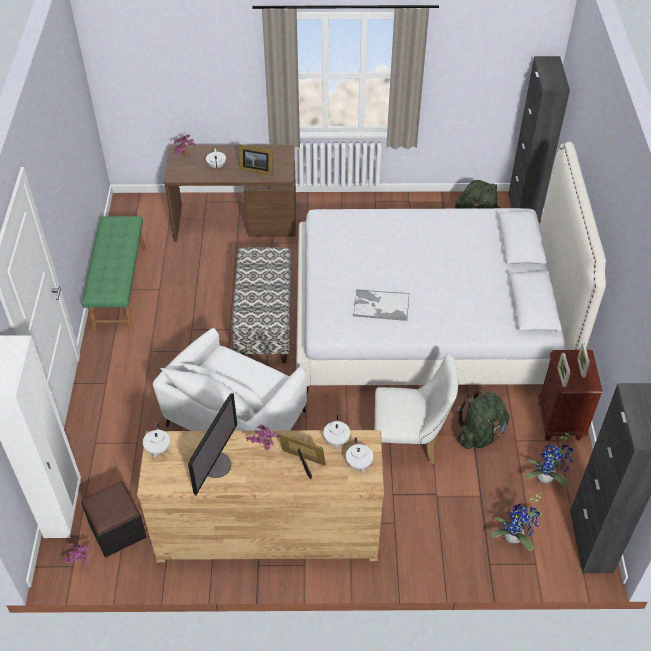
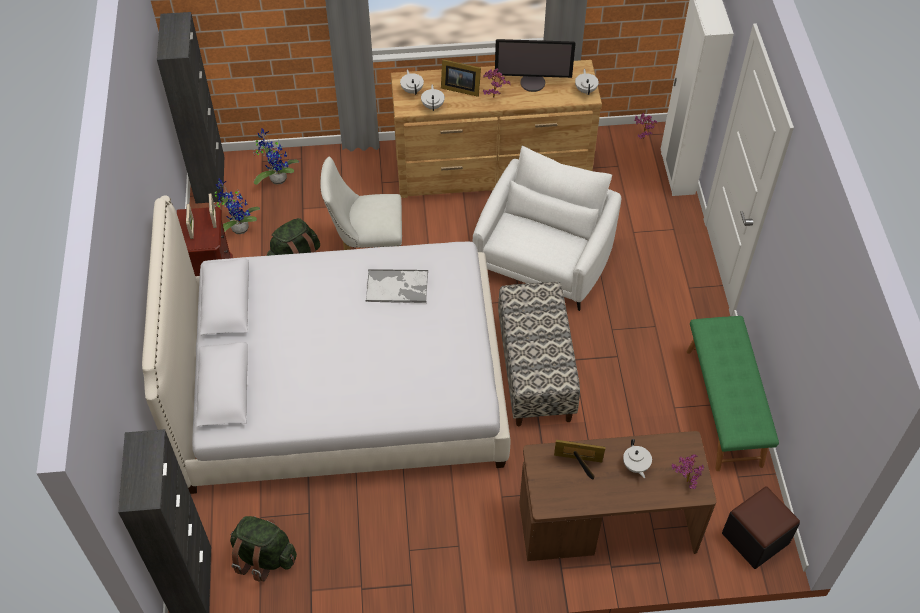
camera: 175 degrees right, 5 degrees up
(117, 530) = (622, 161): black ottoman -> black ottoman (755, 538)
(216, 464) = (533, 82): monitor -> monitor turned 105 degrees counterclockwise

